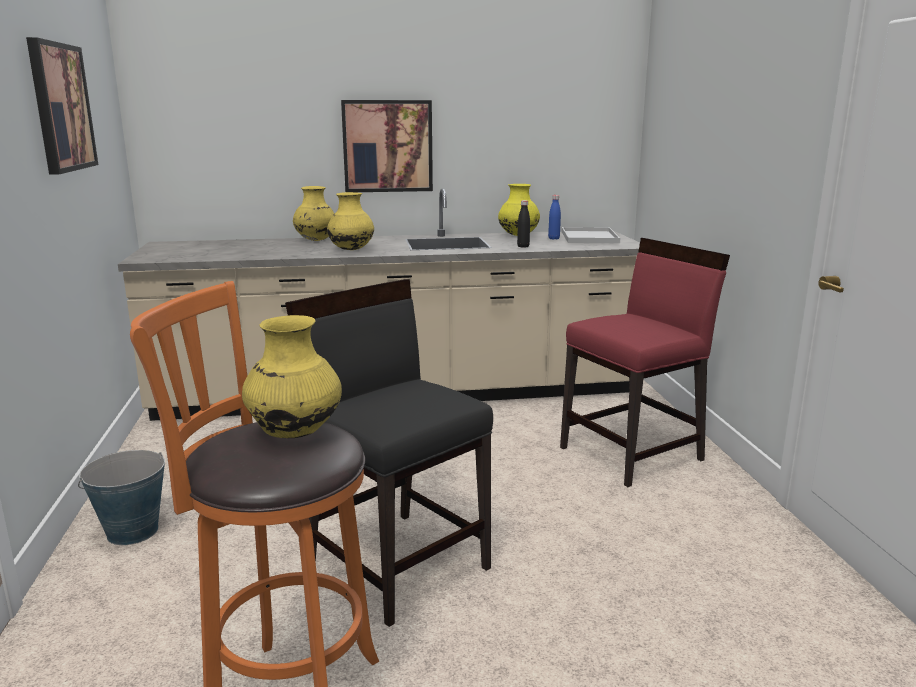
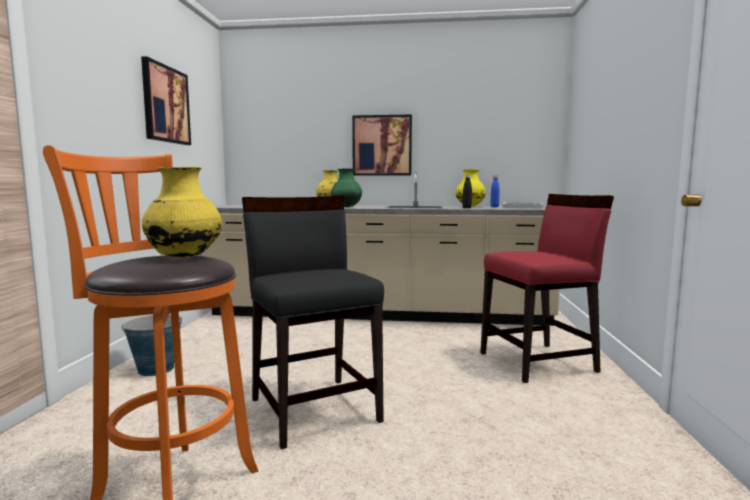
camera: 15 degrees right, 10 degrees down
(351, 250) = (346, 207): yellow vase -> green vase

